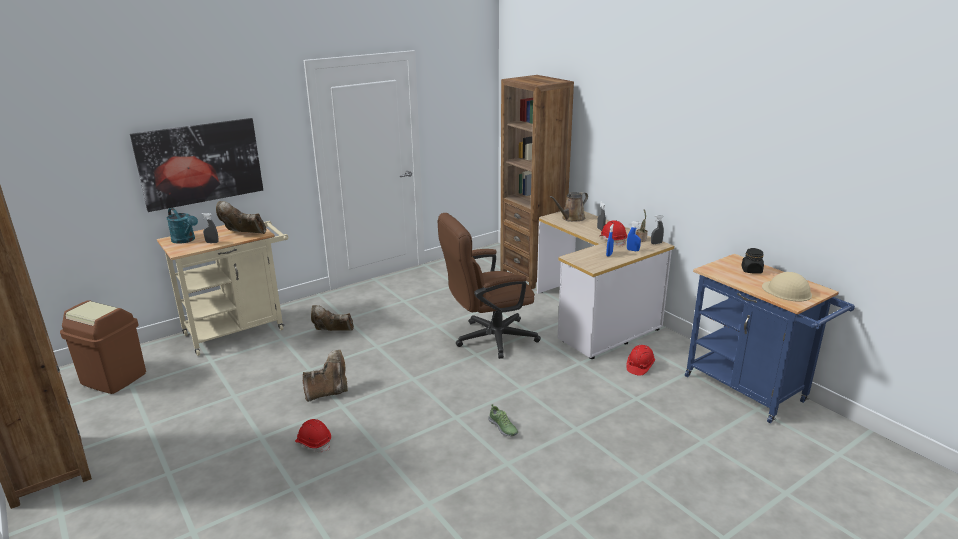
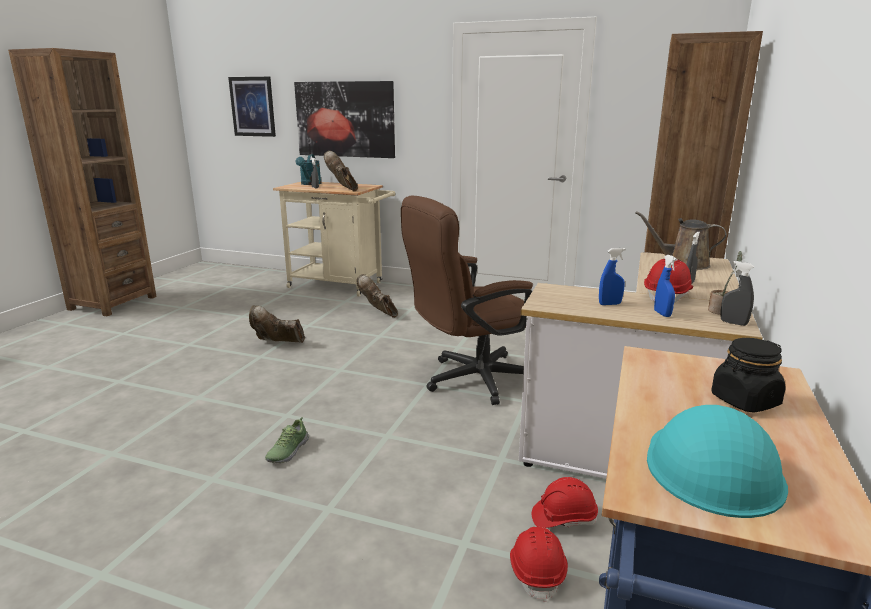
camera: 55 degrees right, 5 degrees down
(64, 171) = (252, 106): none -> picture
(113, 378) = (234, 279): brown trash can -> none
(314, 443) = (192, 365): red hard hat -> red hard hat (537, 571)
(328, 392) = (278, 344): brown boot -> brown boot turned 150 degrees clockwise
(488, 339) = (470, 380): brown office chair -> brown office chair turned 60 degrees counterclockwise
(787, 291) = (712, 467): beige hard hat -> turquoise hard hat

